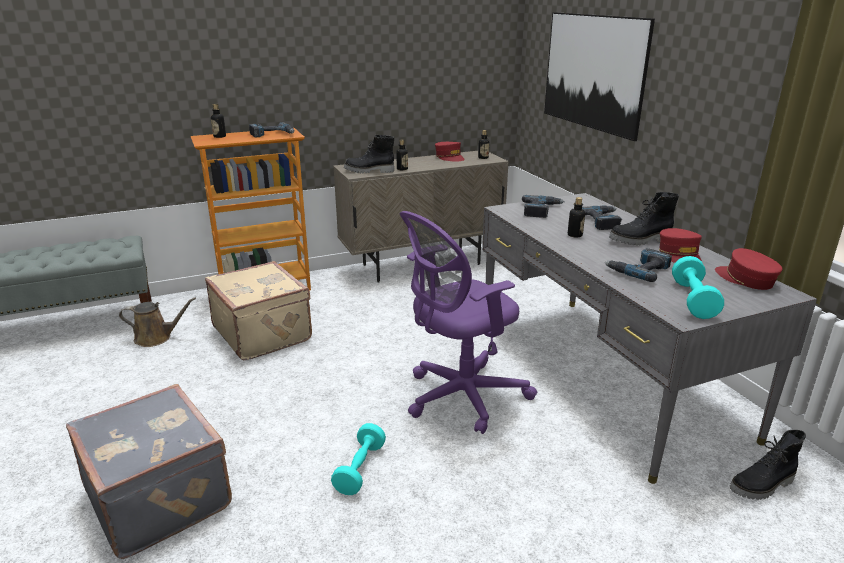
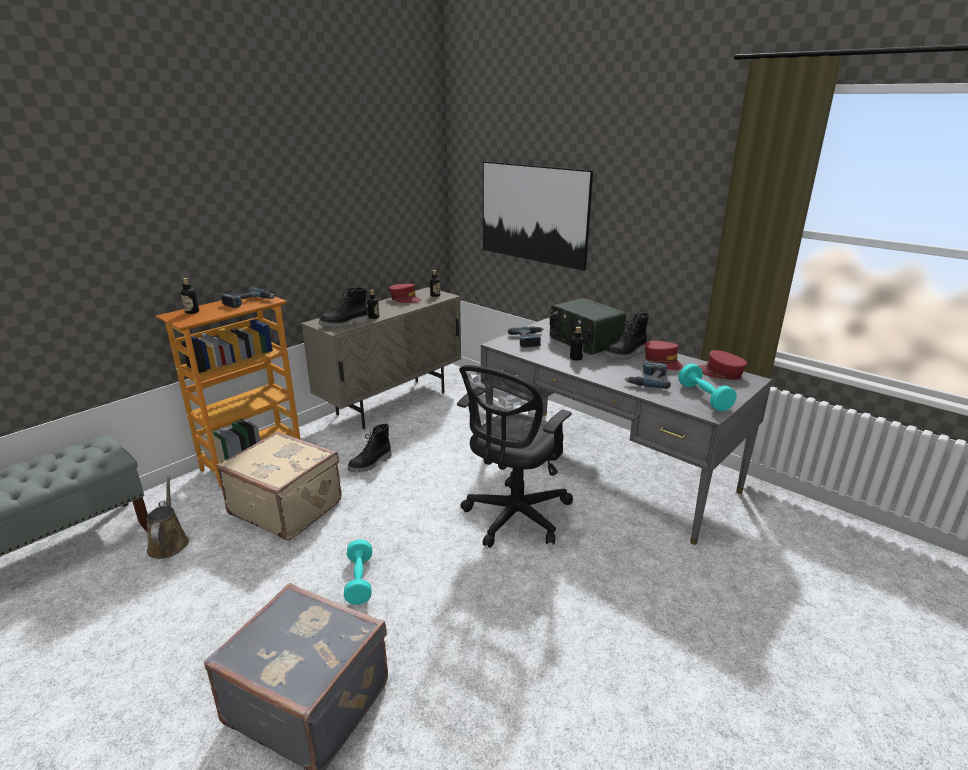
camera: 25 degrees left, 0 degrees up
(156, 338) = (169, 543): brown watering can -> brown watering can turned 75 degrees counterclockwise
(360, 469) = (477, 608): turquoise dumbbell -> turquoise dumbbell (359, 580)
(460, 397) = (514, 518): purple office chair -> black office chair
(603, 221) = (584, 342): power drill -> radio
(763, 486) = (760, 523): black boot -> black boot (371, 464)

